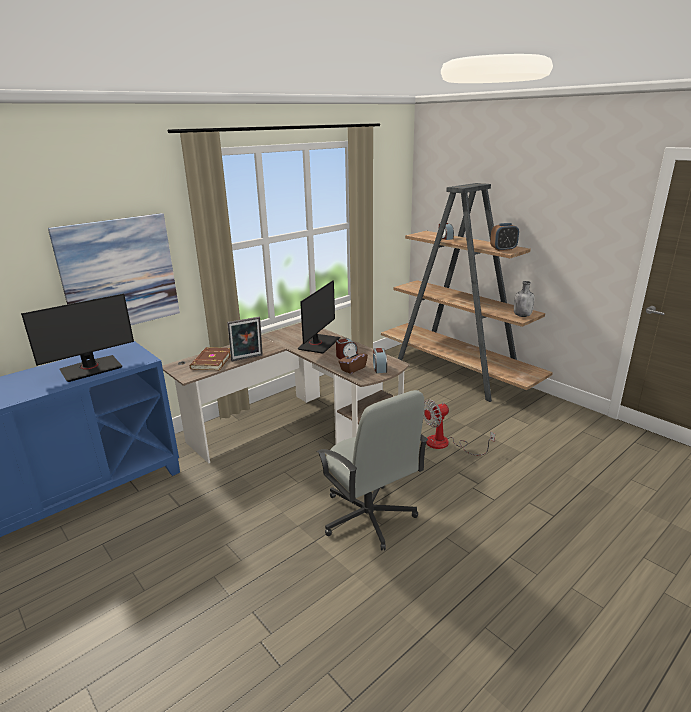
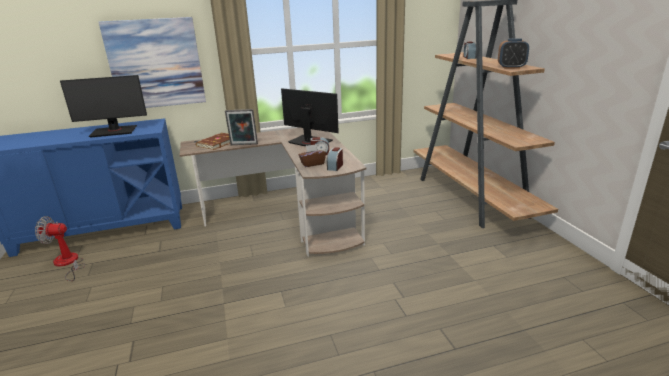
camera: 25 degrees right, 0 degrees up
(318, 344) = (310, 142): monitor -> monitor turned 105 degrees counterclockwise
(368, 517) = (280, 297): grey office chair -> none
(446, 444) = (403, 255): fan -> fan (68, 263)
(522, 315) = (524, 141): grey bottle -> none

